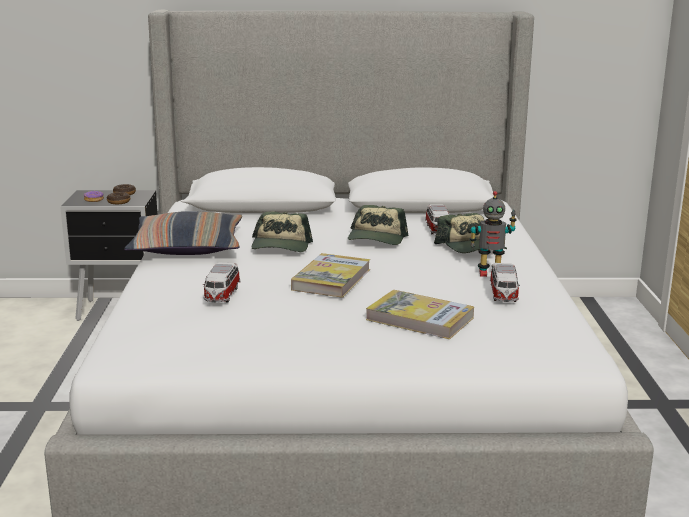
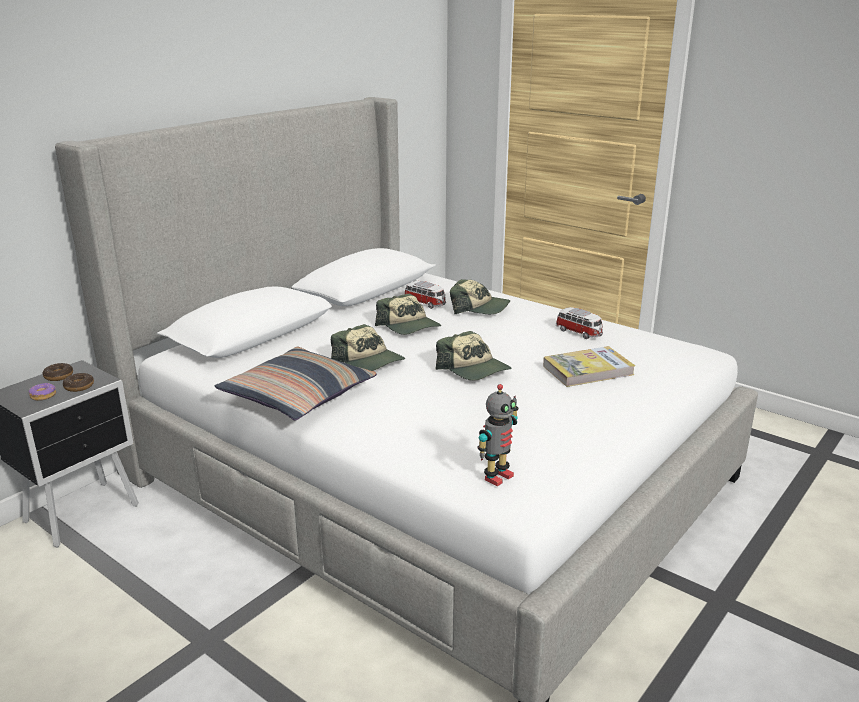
camera: 50 degrees left, 5 degrees up
(222, 295) = (451, 418): toy car -> none
(331, 279) = (474, 369): book -> cap
(490, 273) = (536, 321): toy robot -> toy robot (497, 477)

